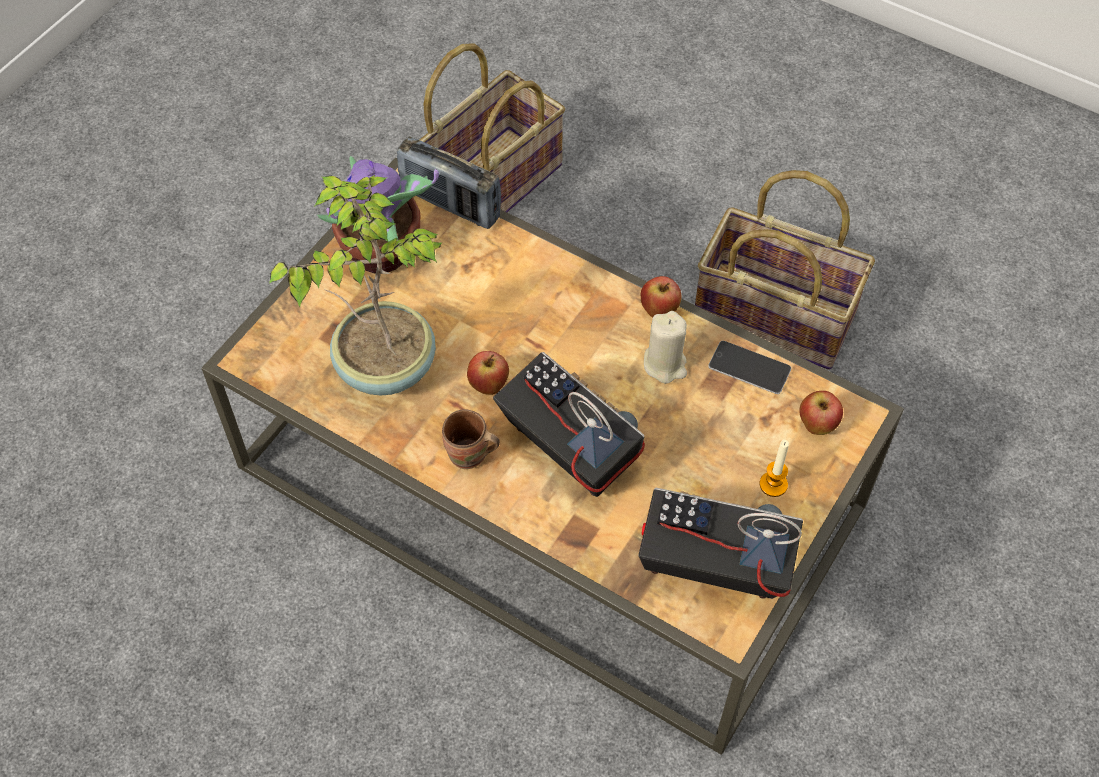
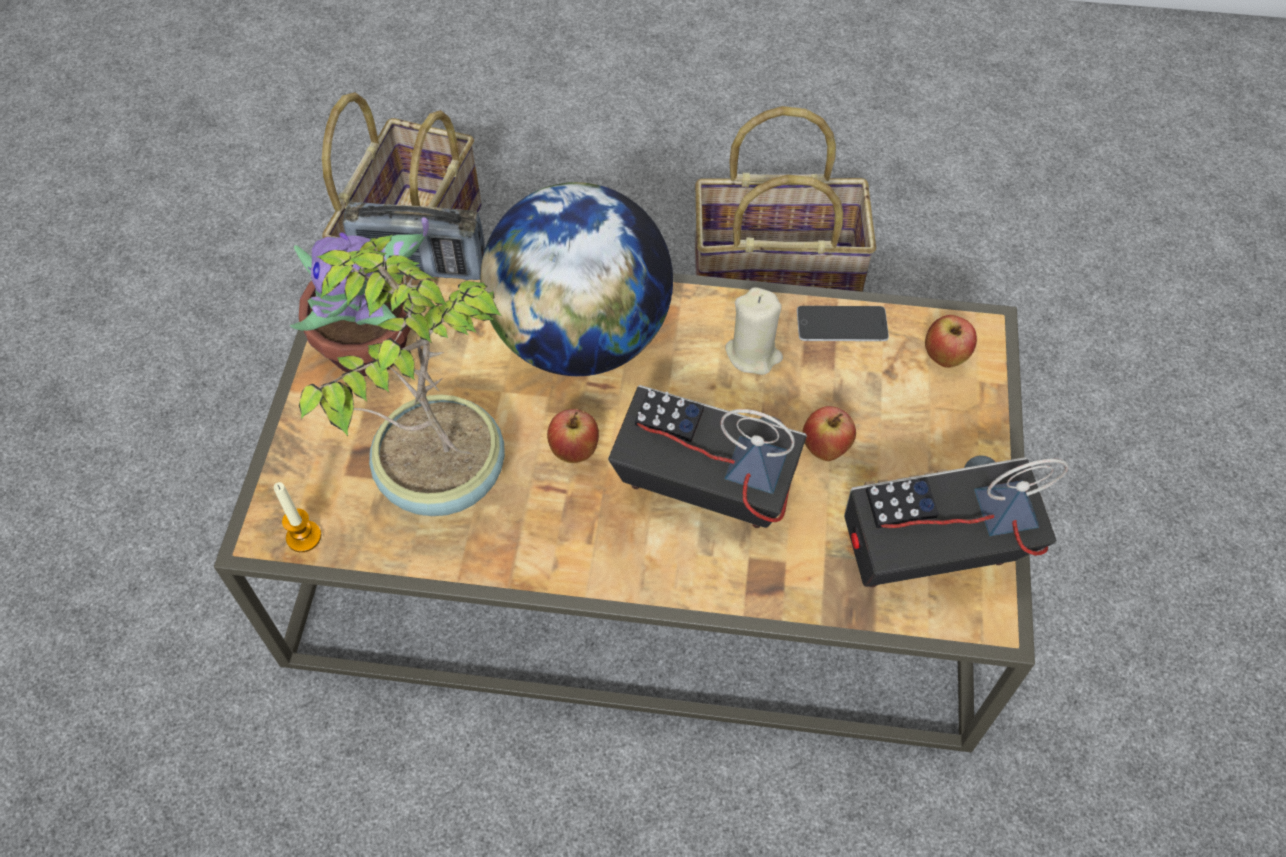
camera: 25 degrees left, 0 degrees up
(469, 457) = (596, 541): brown mug -> none
(540, 302) = (581, 338): none -> globe
(659, 311) = (715, 300): apple -> apple (825, 449)
(773, 484) = (938, 437): candle -> candle (304, 537)

